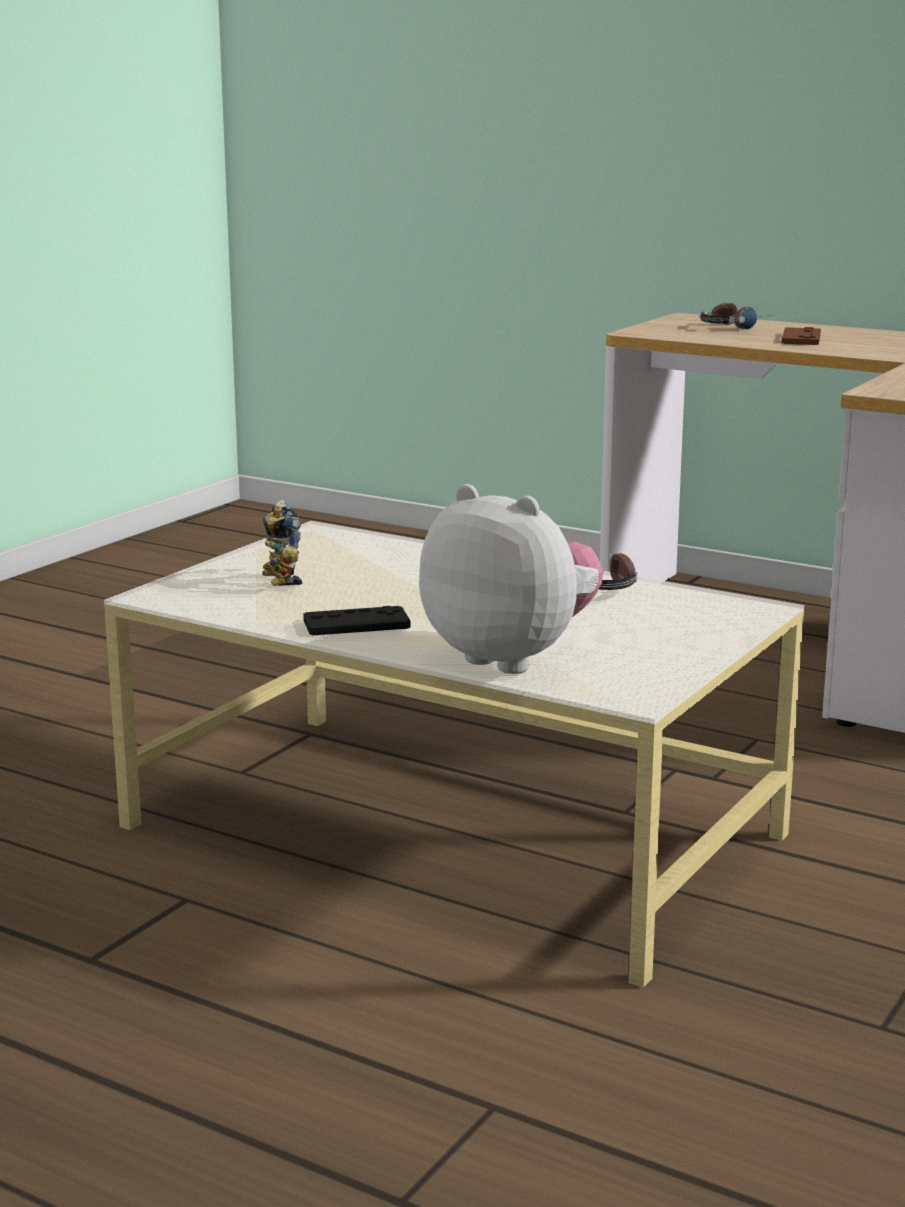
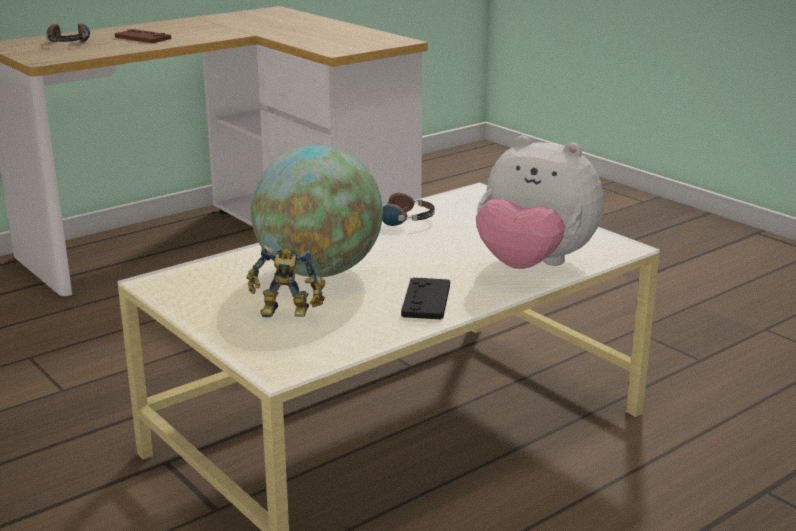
camera: 70 degrees left, 5 degrees up
(397, 576) = (318, 271): none -> globe
(511, 658) = (533, 265): plush toy -> plush toy turned 120 degrees counterclockwise

